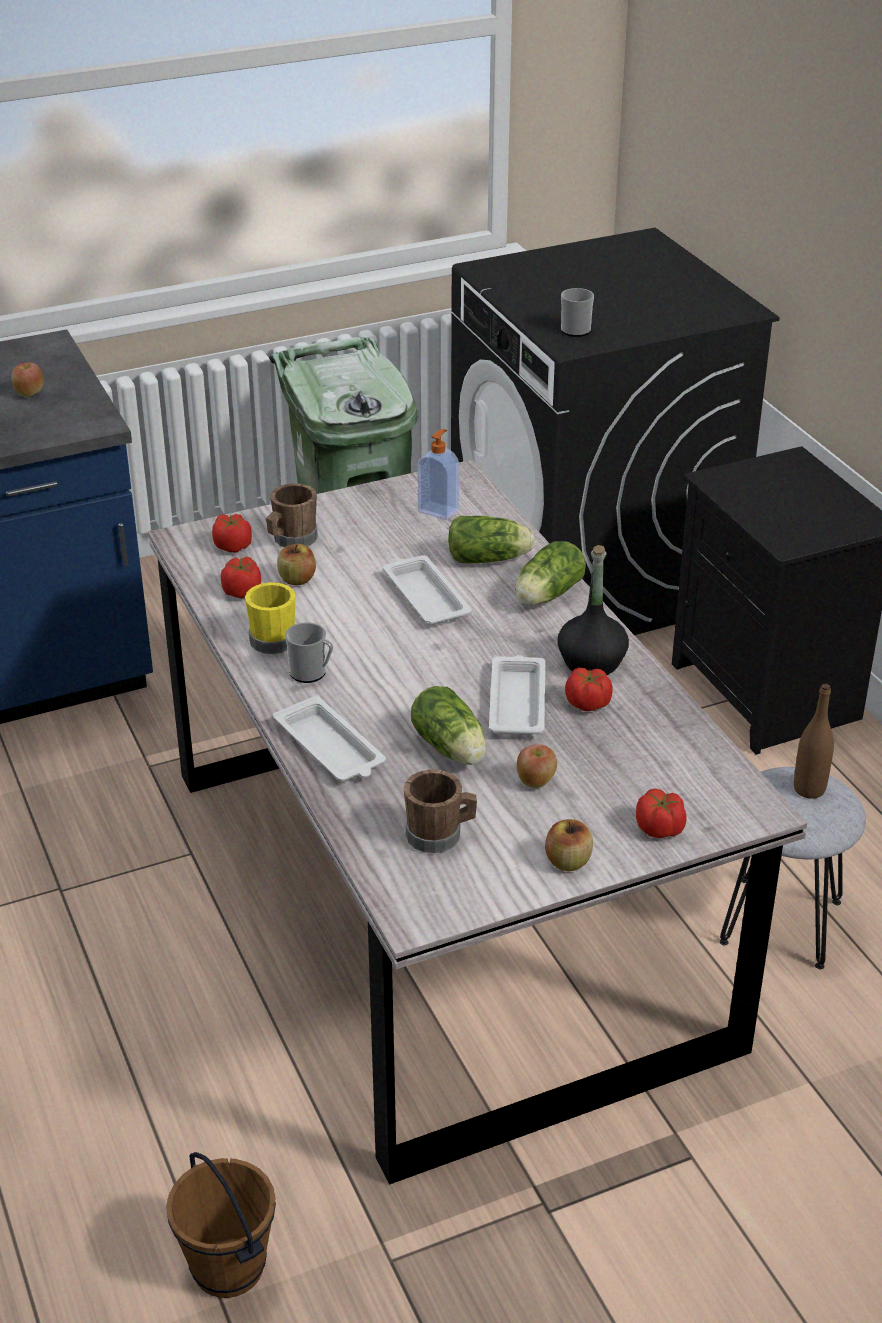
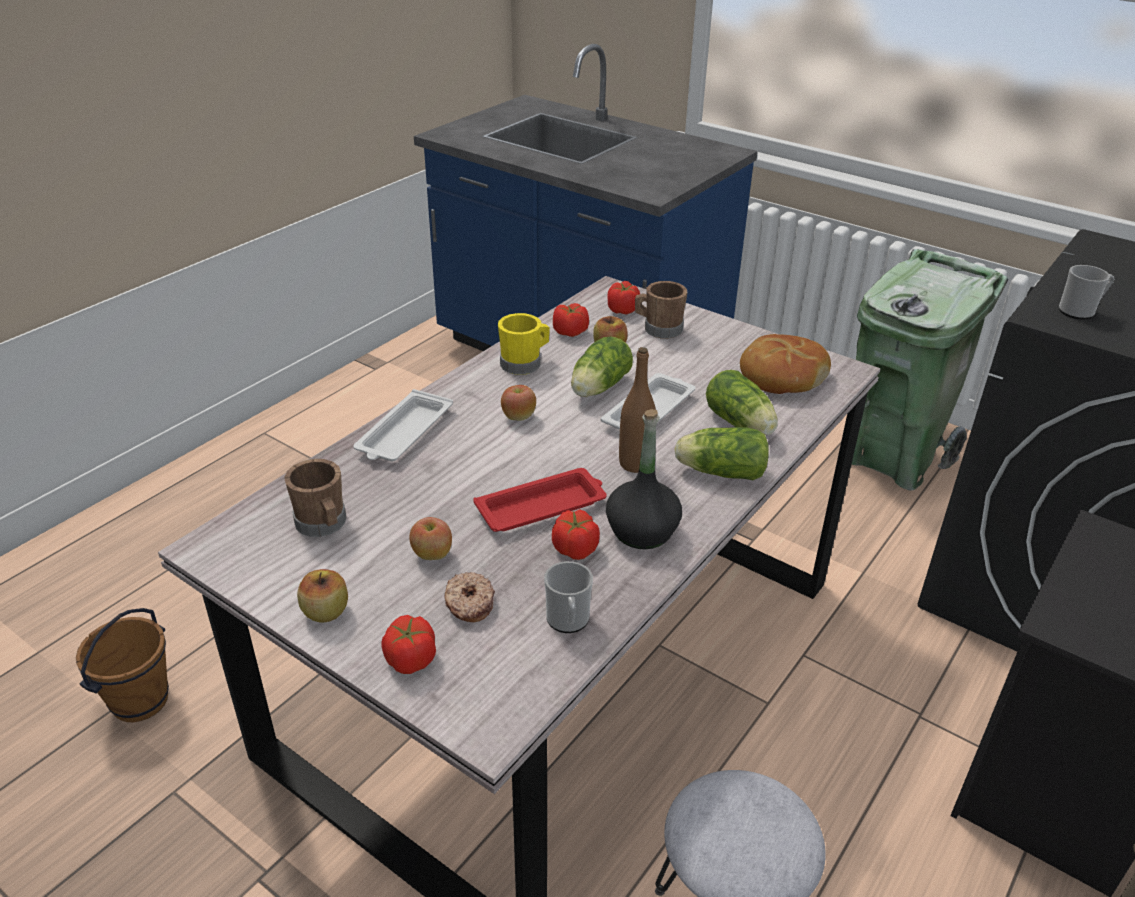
camera: 60 degrees right, 0 degrees up
(29, 393) = (660, 165): apple -> apple (518, 417)
(311, 673) = (494, 394): mug -> mug (568, 622)
(439, 510) = (781, 377): soap dispenser -> bread
(451, 749) = (445, 493): lettuce -> lettuce (597, 388)
(517, 701) = (543, 506): white tray -> red tray
(615, 780) = (468, 604): none -> donut
(809, 789) = (771, 831): brown bottle -> brown bottle (635, 464)

